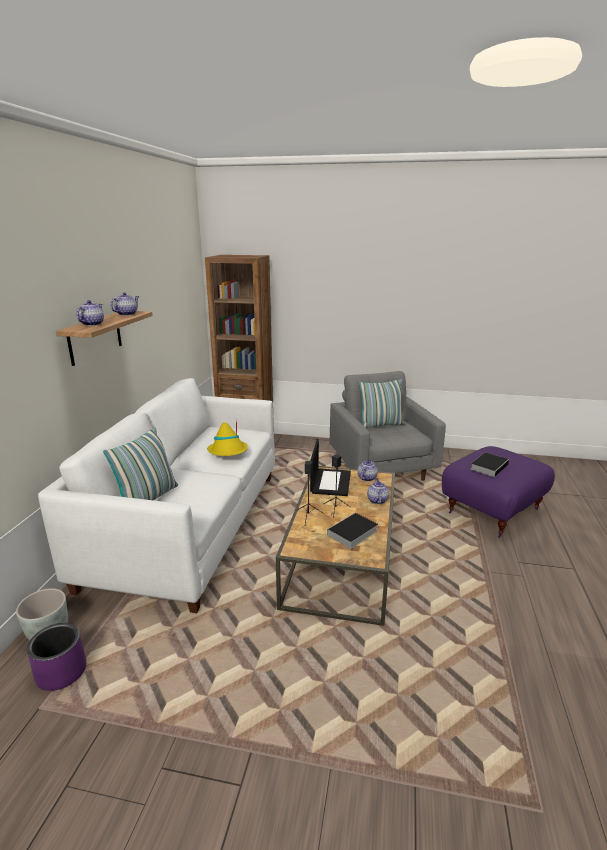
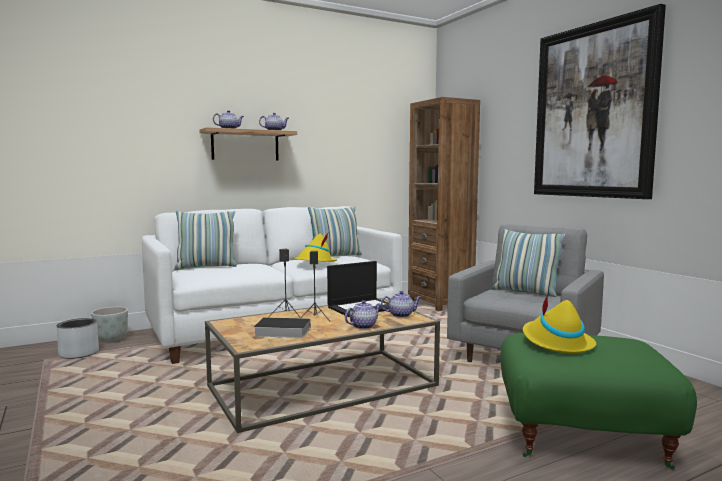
camera: 50 degrees right, 15 degrees down
(61, 672) = (79, 353): purple planter -> grey planter
(210, 435) = (335, 256): none -> pillow
(390, 281) = (593, 111): none -> picture
(489, 466) = (556, 342): book -> yellow hat
(491, 510) = (583, 436): purple ottoman -> green ottoman

